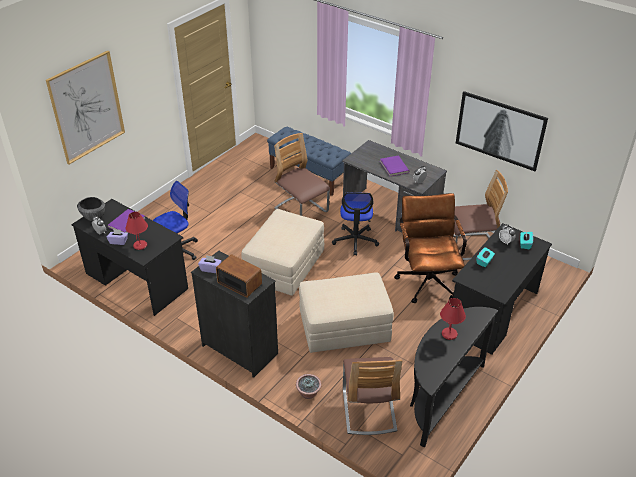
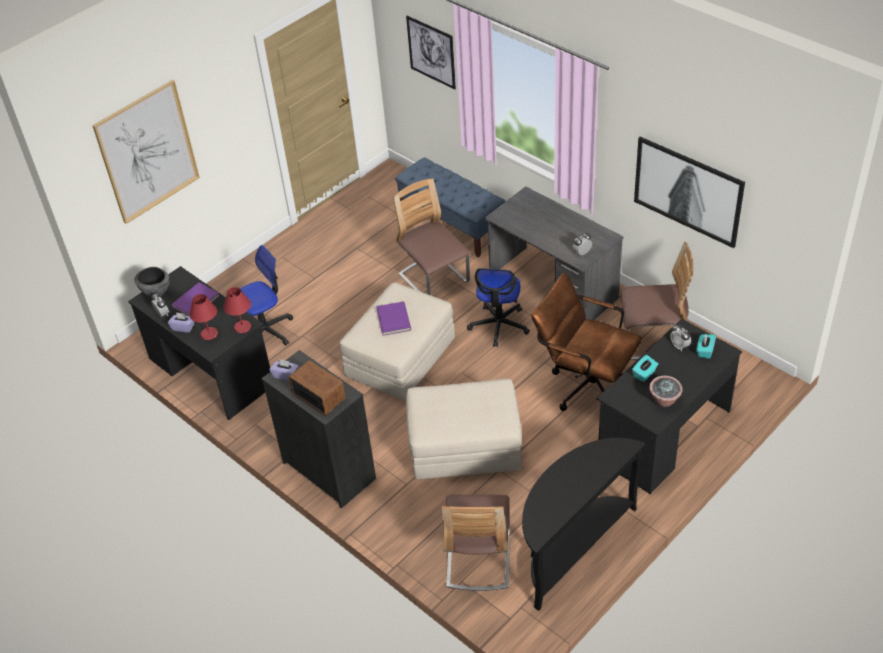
camera: 10 degrees right, 5 degrees up
(295, 44) = (431, 52): none -> picture
(308, 394) = (406, 533): potted plant -> potted plant (664, 401)
(393, 167) = (551, 229): purple book -> purple book (392, 320)
(427, 279) = (585, 384): brown office chair -> brown office chair turned 60 degrees counterclockwise
(449, 334) = (575, 474): red table lamp -> red table lamp (243, 327)

